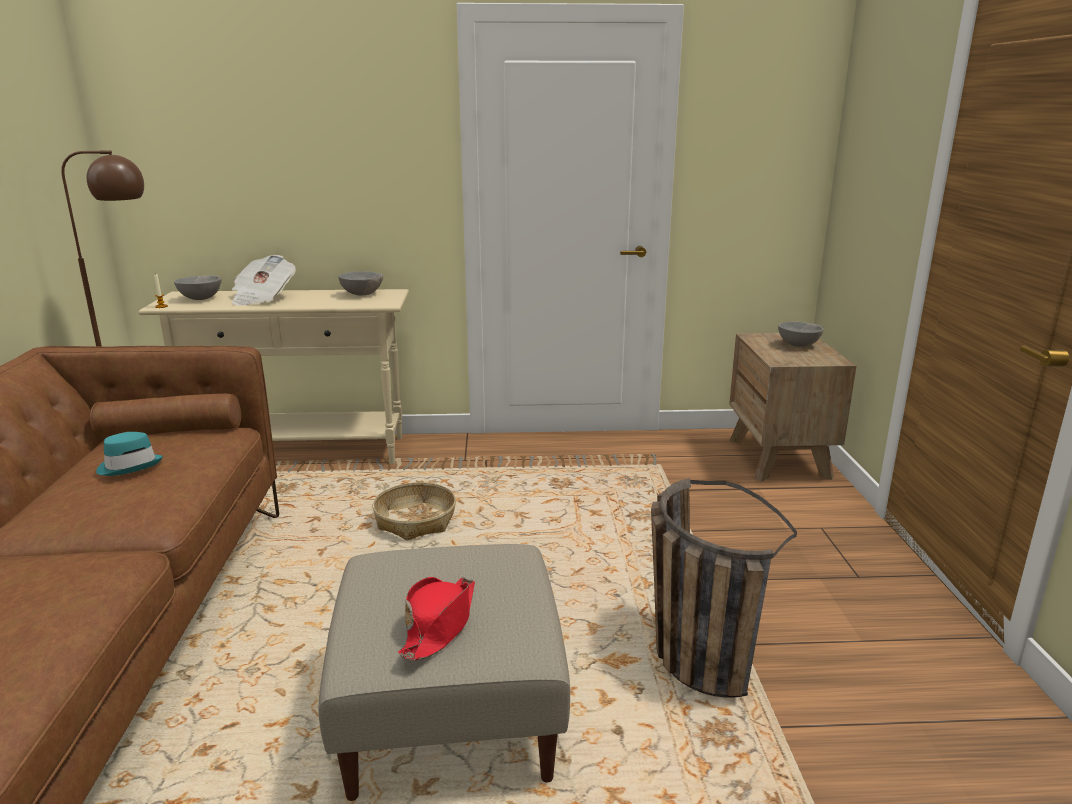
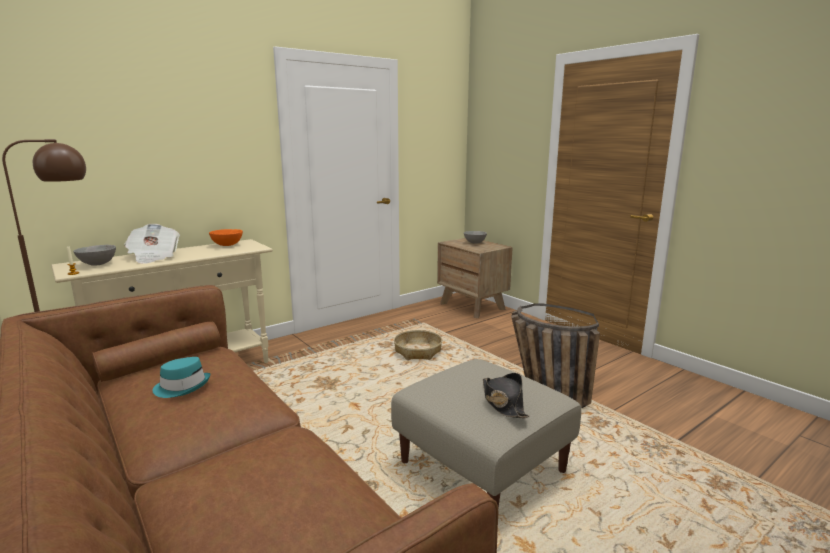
camera: 35 degrees left, 5 degrees down
(361, 294) = (226, 245): grey bowl -> orange bowl
(416, 521) = (329, 387): basket -> basket (418, 351)
(440, 624) = (503, 402): red hat -> black hat

